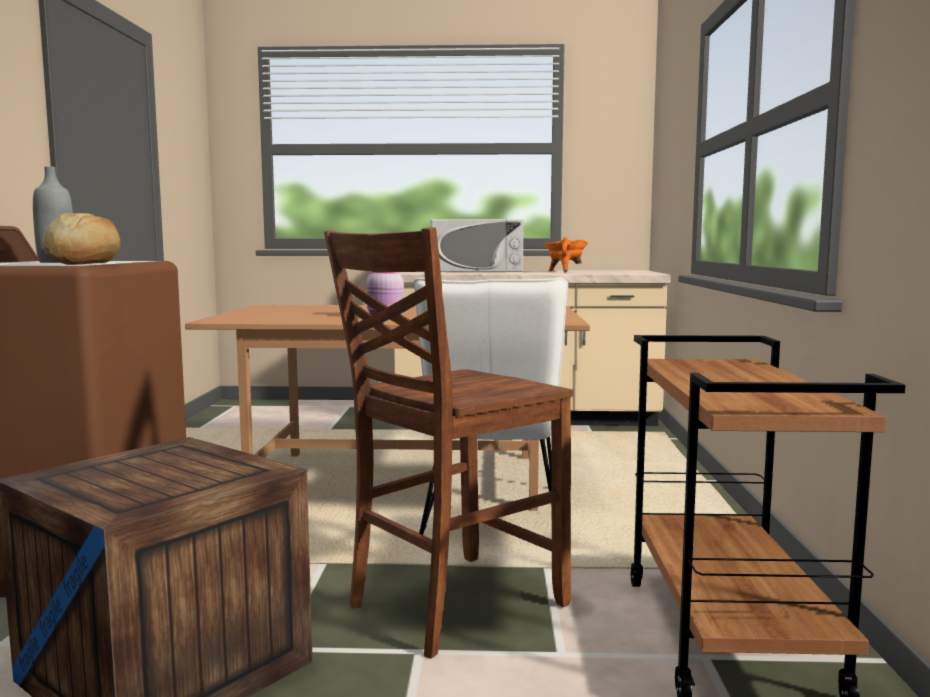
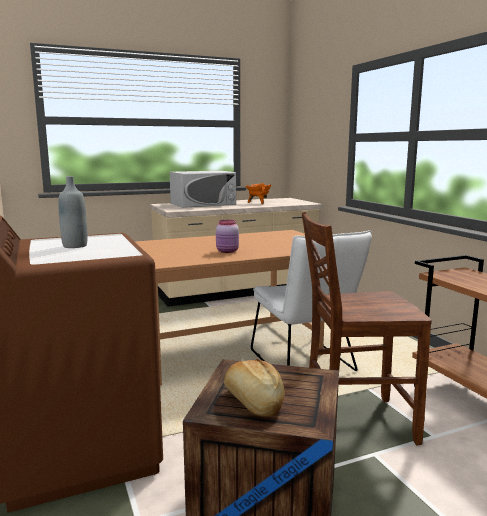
camera: 25 degrees left, 5 degrees up
(83, 264) = (124, 250): bread -> bread (253, 402)
(451, 604) = (354, 422): brown chair -> brown chair turned 60 degrees clockwise

